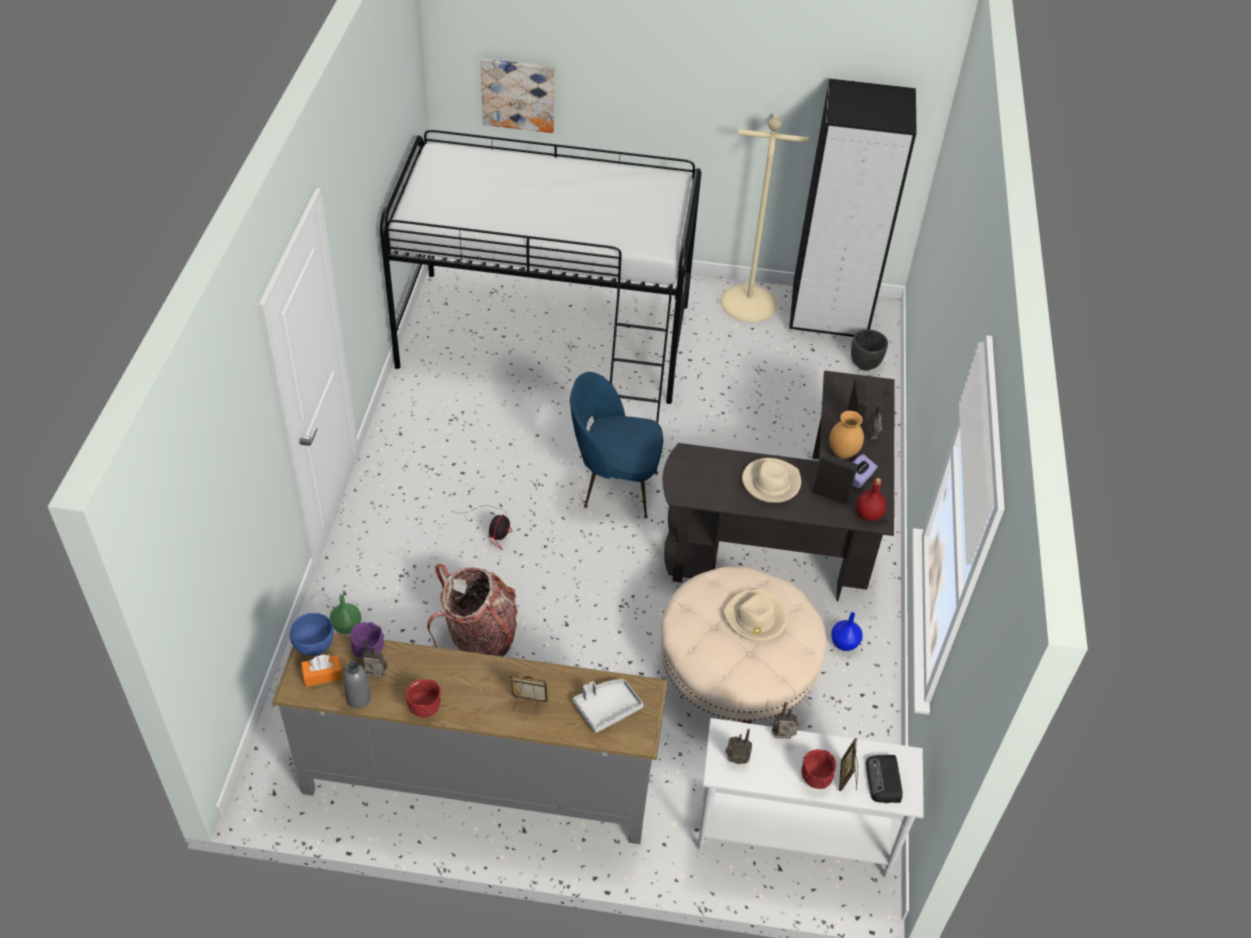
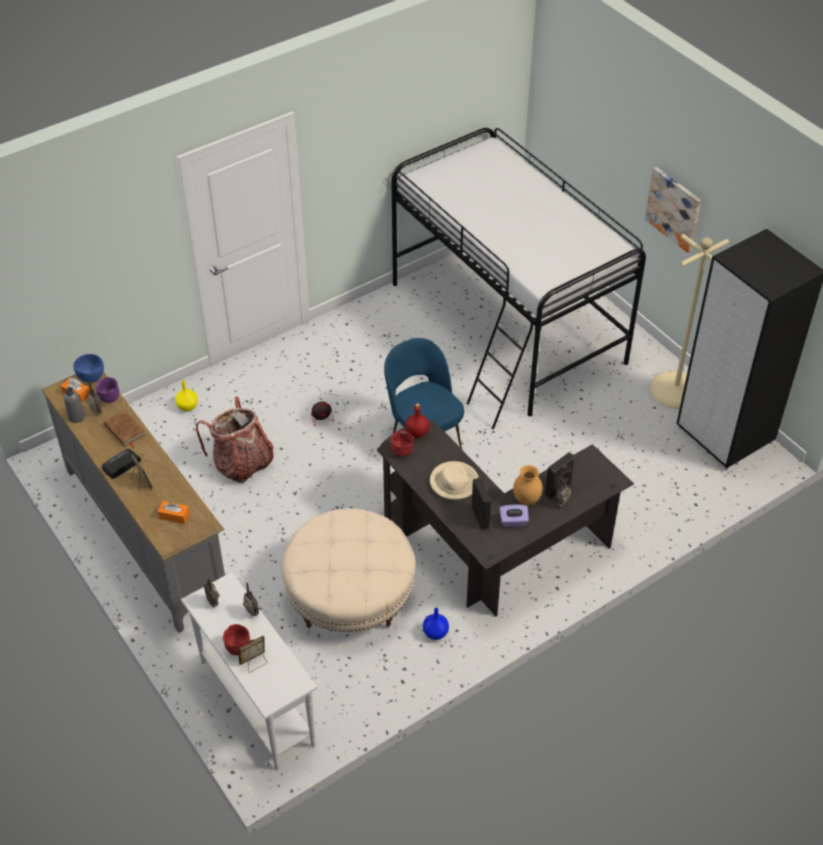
camera: 50 degrees right, 0 degrees up
(346, 626) = (187, 406): green vase -> yellow vase
(424, 708) = (96, 445): red bowl -> red bowl (401, 451)
(433, 670) = (124, 431): none -> brown book
(518, 94) = (576, 133): picture -> picture (674, 209)
(607, 708) = (174, 516): grey tray -> orange tissue box
(755, 618) = (357, 556): beige hat -> none
(864, 365) = (703, 485): black planter -> none
(869, 514) = (487, 546): red bottle -> red bottle (417, 433)
(884, 781) = (270, 682): radio -> radio (121, 465)

